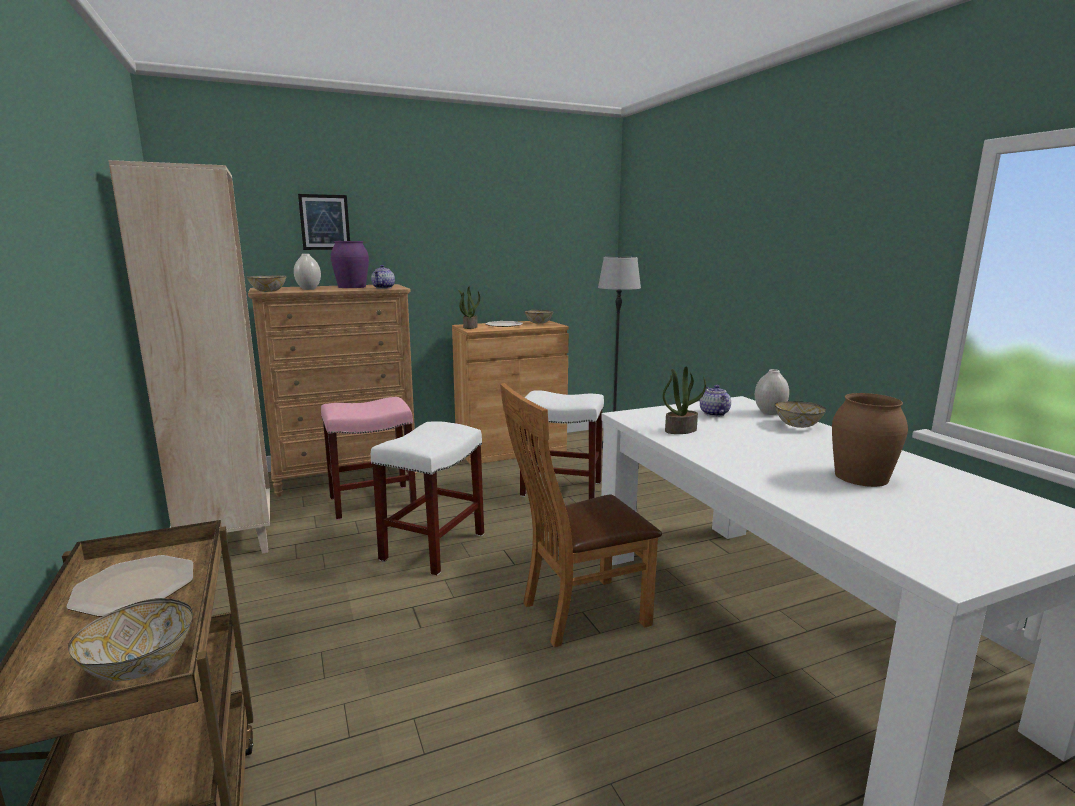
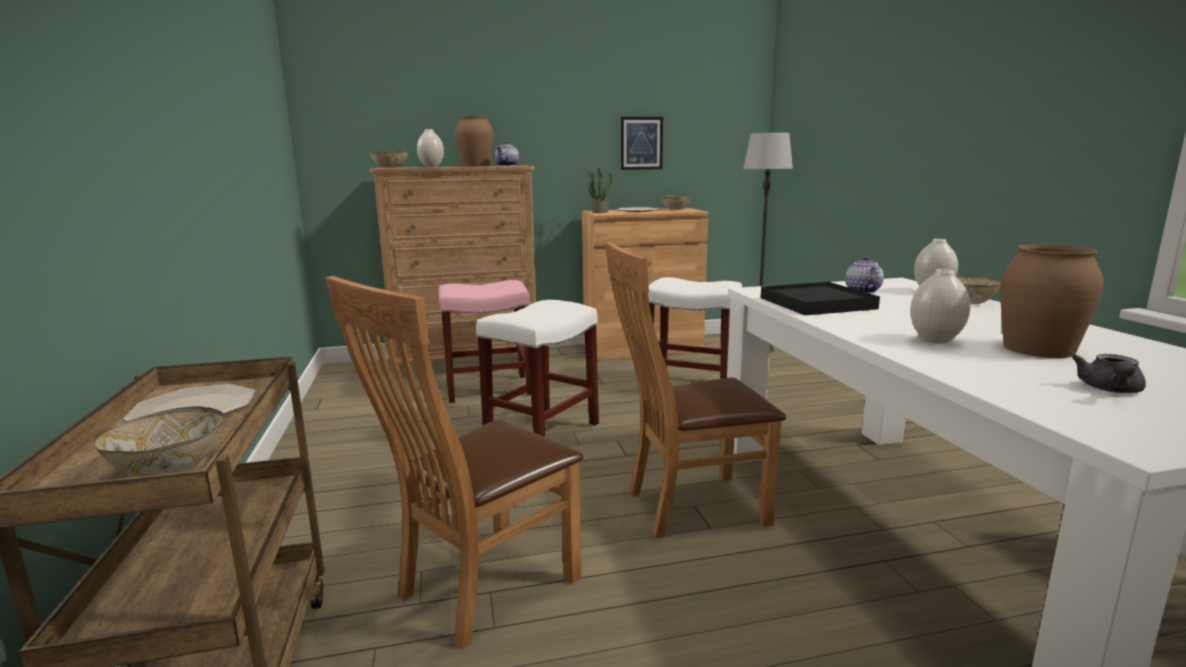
camera: 10 degrees right, 0 degrees up
(228, 539) = (342, 415): beige bookcase -> none
(325, 222) = (451, 100): picture -> picture (641, 143)
(351, 287) = (475, 166): purple vase -> brown vase
(403, 717) = (479, 589): none -> brown chair
(680, 430) = (817, 303): potted plant -> black tray
(782, 471) = (934, 340): none -> white vase
(918, 519) = (1110, 390): none -> grey teapot

